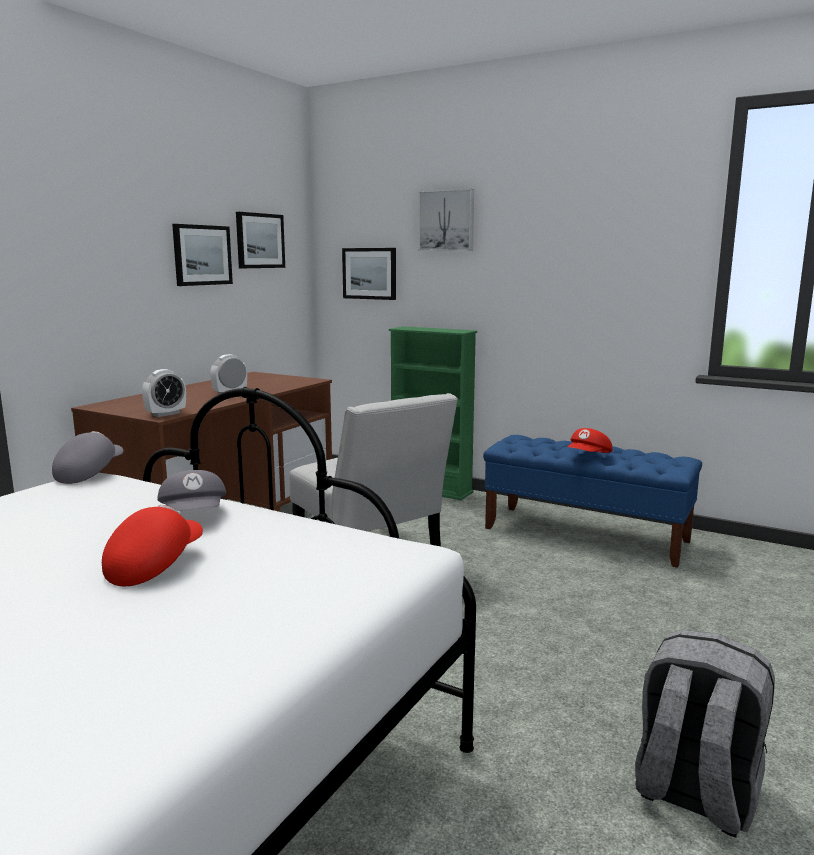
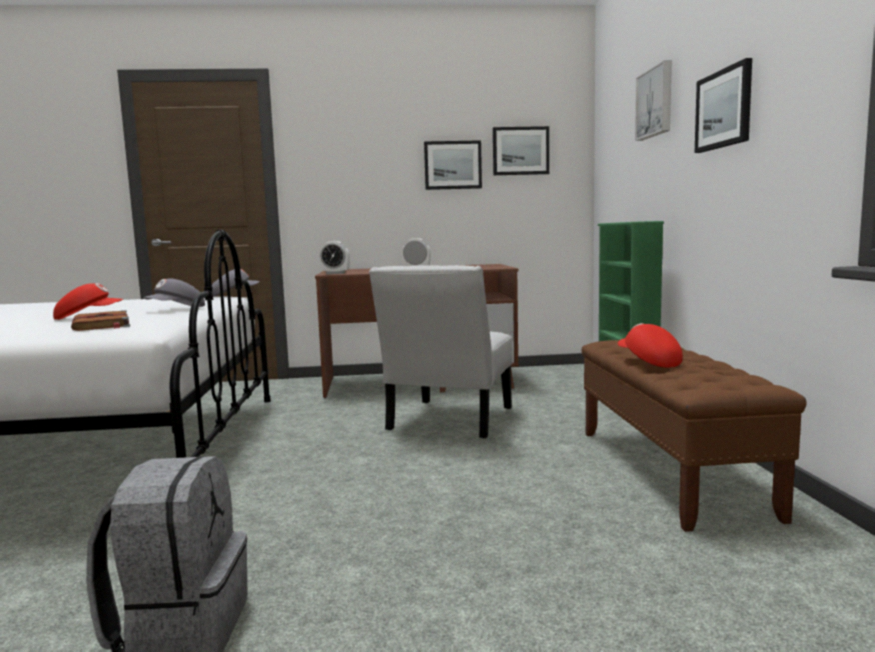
camera: 55 degrees right, 5 degrees down
(276, 563) = (101, 324): none -> brown book
(369, 273) = (616, 172): picture -> picture (724, 109)
(586, 534) = (669, 470): blue bench -> brown bench
(589, 456) = (648, 361): red cap -> red cap turned 60 degrees clockwise

